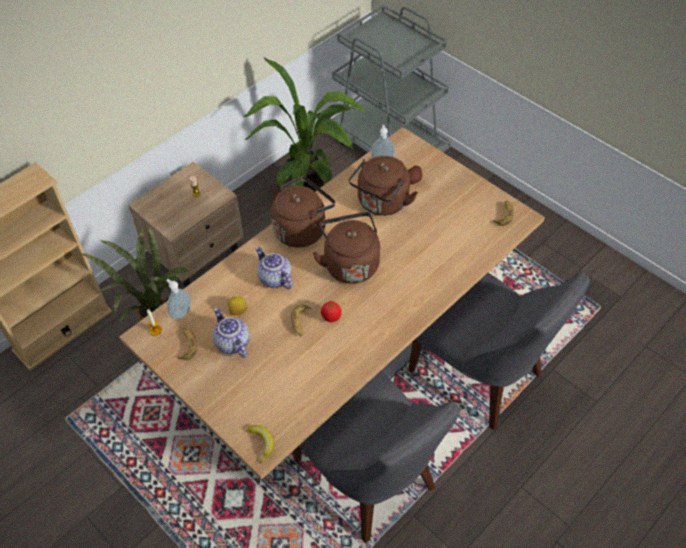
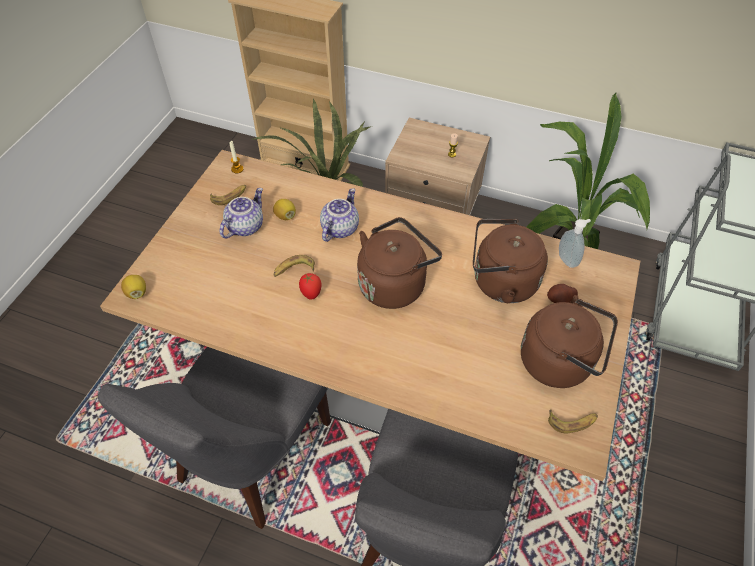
camera: 65 degrees right, 0 degrees up
(181, 312) = (265, 177): soap dispenser -> none
(262, 443) = (137, 293): banana -> lemon
(302, 229) = (418, 225): brown kettle -> brown kettle (560, 362)

